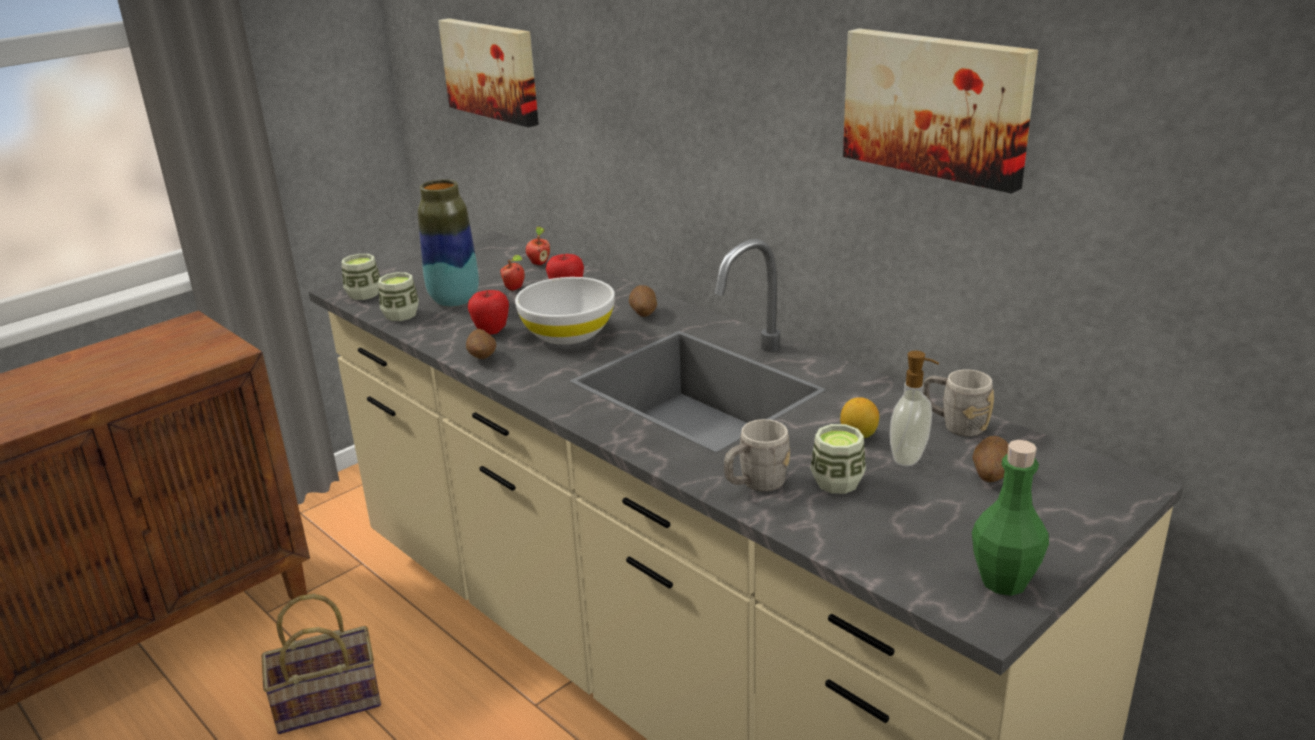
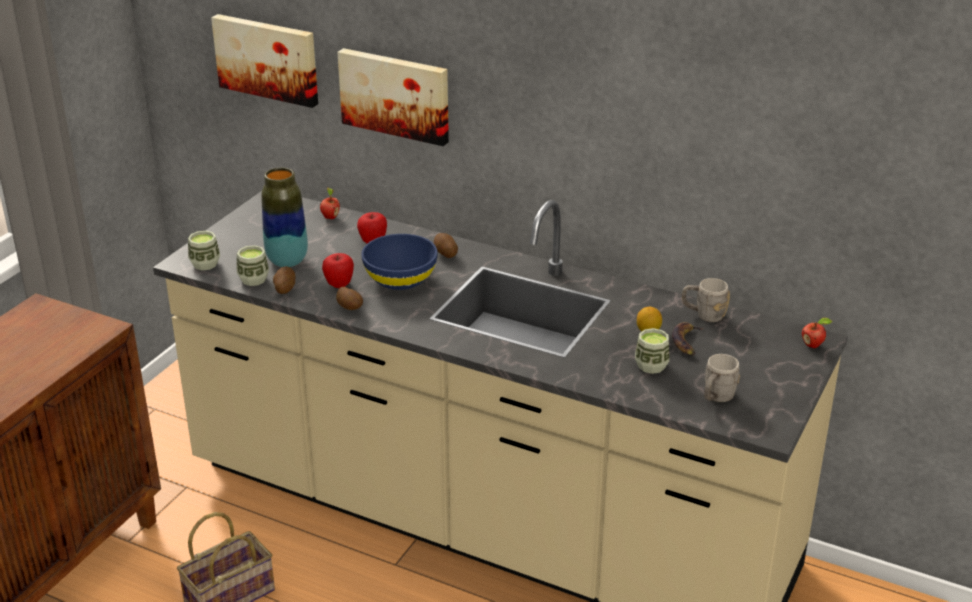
camera: 20 degrees left, 5 degrees up
(515, 288) = (328, 244): apple -> apple (813, 345)
(567, 333) = (400, 279): white bowl -> blue bowl
(755, 484) = (602, 375): grey mug -> grey mug (716, 398)
(910, 457) = (687, 342): soap dispenser -> banana
(937, 105) = (679, 109): picture -> picture (396, 95)
(990, 475) = (738, 346): potato -> potato (284, 289)
(1004, 581) = (772, 411): green bottle -> none

